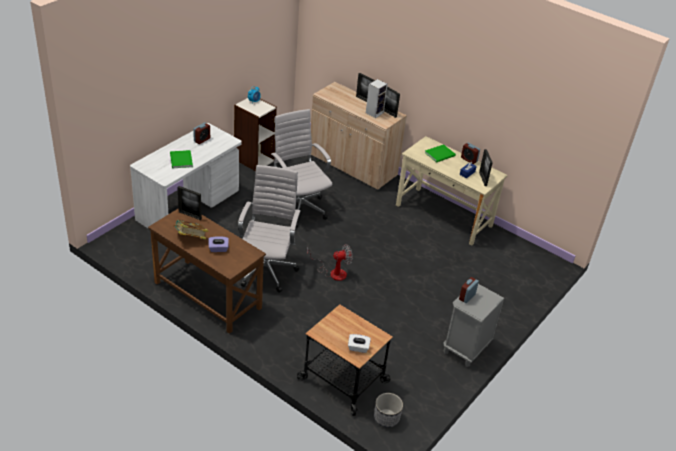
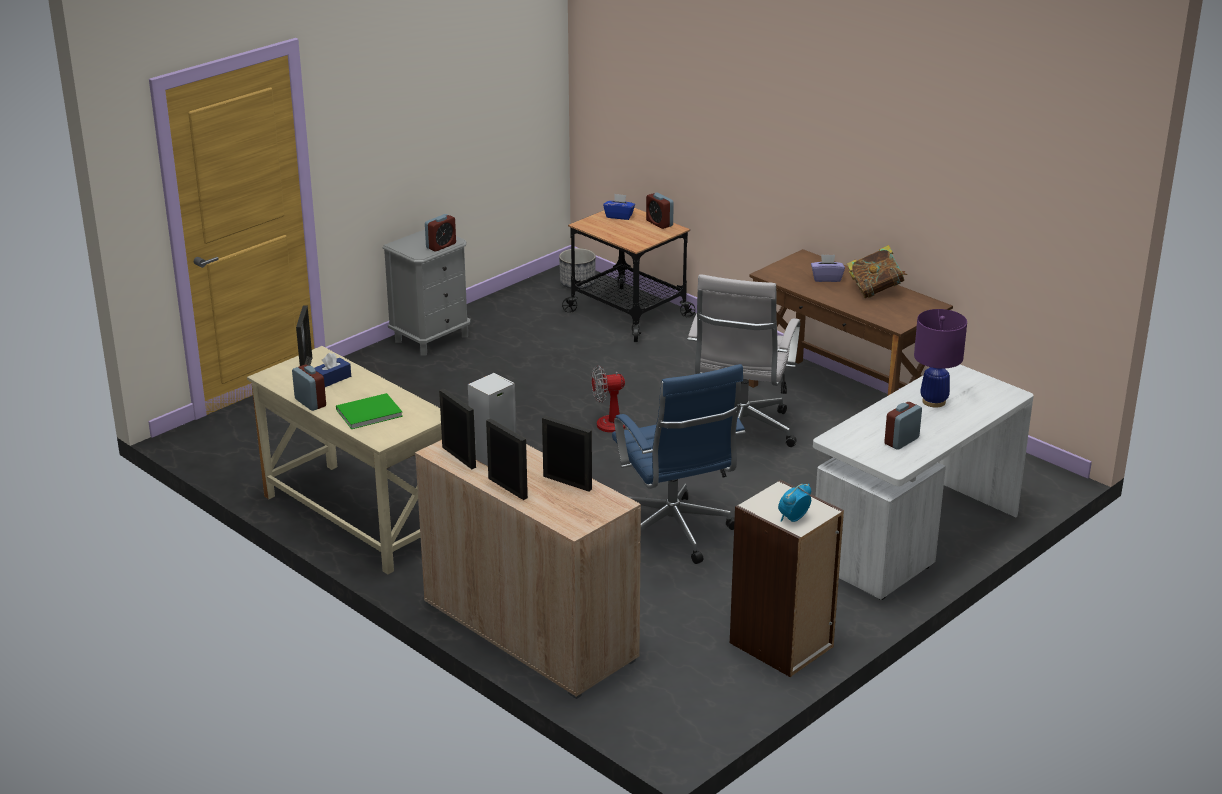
camera: 170 degrees left, 10 degrees down
(180, 160) = (934, 401): green book -> purple table lamp
(190, 215) = (886, 318): picture frame -> picture frame (567, 482)
(299, 208) = (674, 534): white office chair -> blue office chair
(328, 339) = (659, 223): none -> alarm clock
(358, 348) = (619, 216): white tissue box -> blue tissue box

